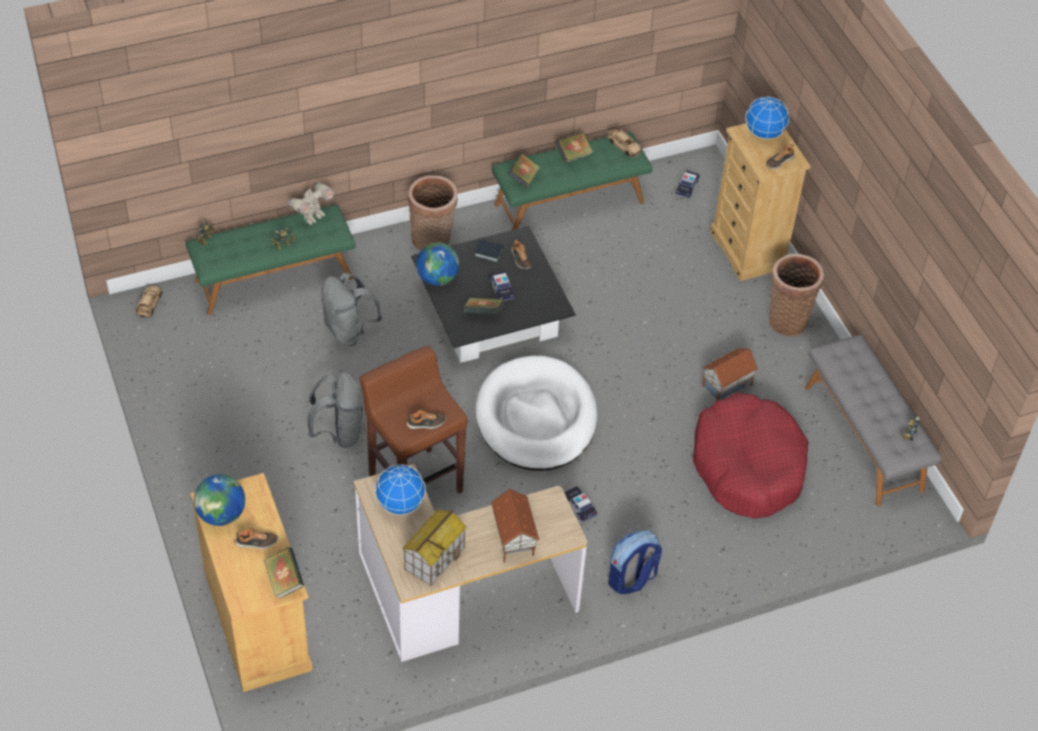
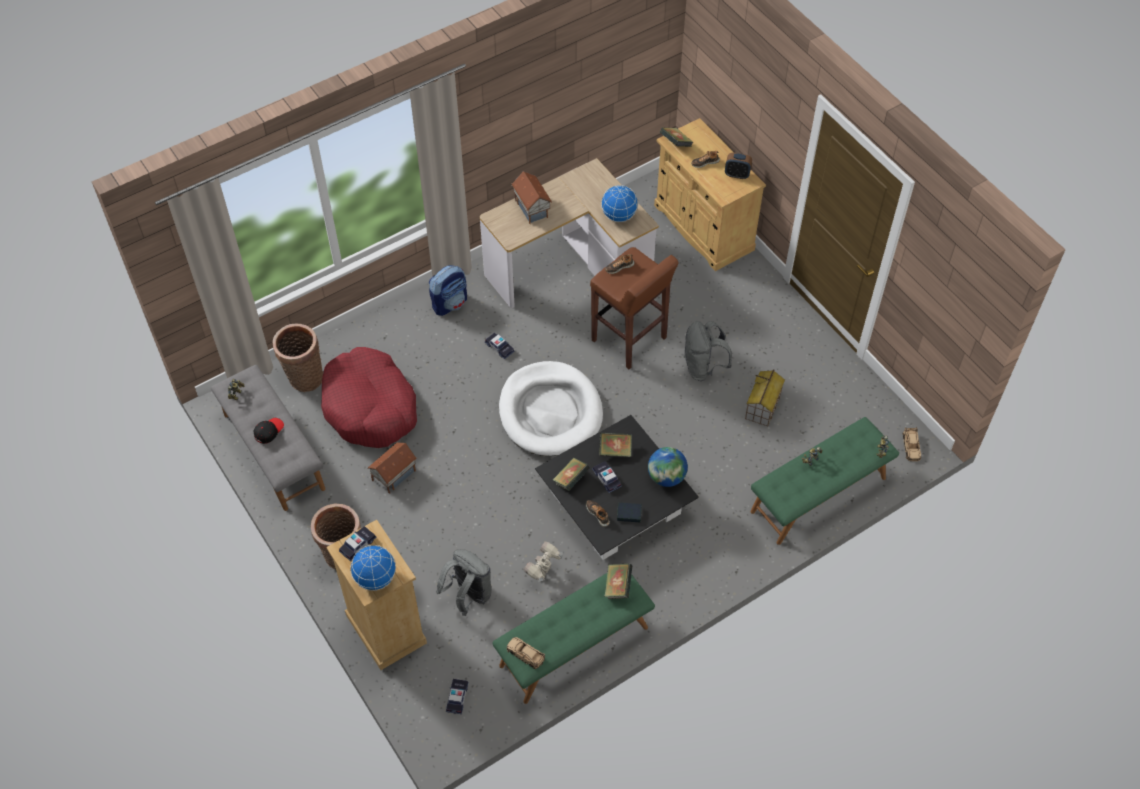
camera: 170 degrees right, 5 degrees up
(221, 515) = (737, 174): globe -> alarm clock
(312, 217) = (799, 496): toy robot -> toy robot (543, 573)
(349, 331) = (731, 457): grey backpack -> grey backpack (468, 595)
(433, 240) = (693, 570): basket -> basket (304, 377)
(434, 558) = (583, 186): toy house -> toy house (763, 407)
(573, 155) = (575, 628): book -> book (571, 479)
(779, 161) = (358, 545): shoe -> toy car
(870, 386) = (268, 431): none -> black cap

